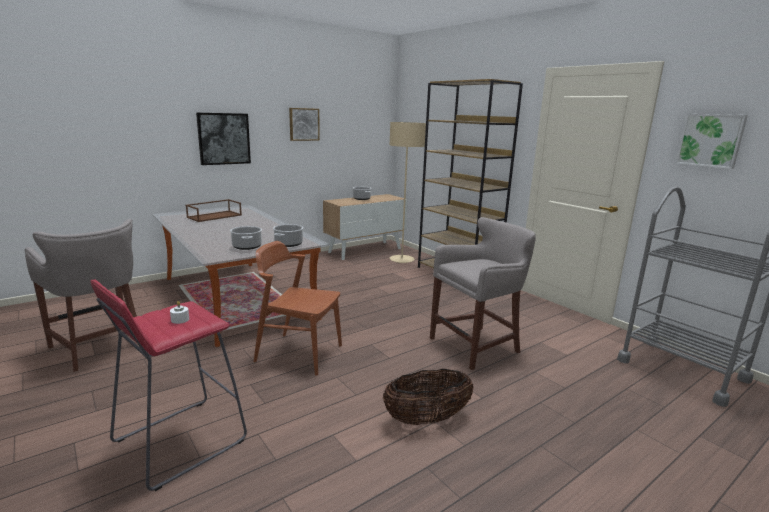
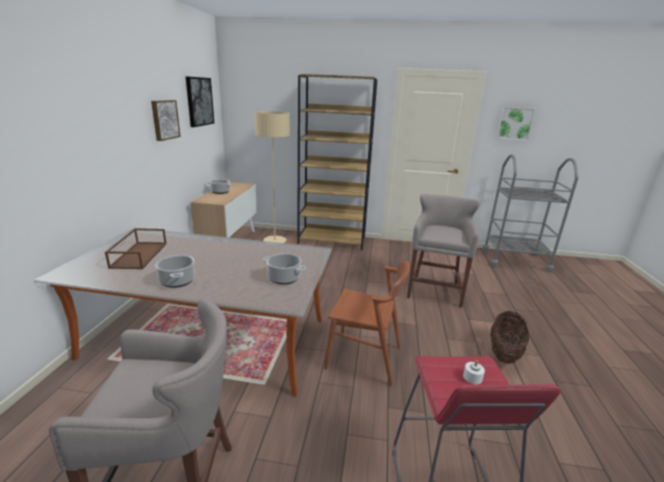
camera: 45 degrees left, 5 degrees up
(224, 138) = (98, 149): picture -> picture (199, 101)
(288, 244) = (307, 260): cooking pot -> cooking pot (178, 281)
(299, 353) = (364, 358): brown chair -> brown chair turned 135 degrees counterclockwise

